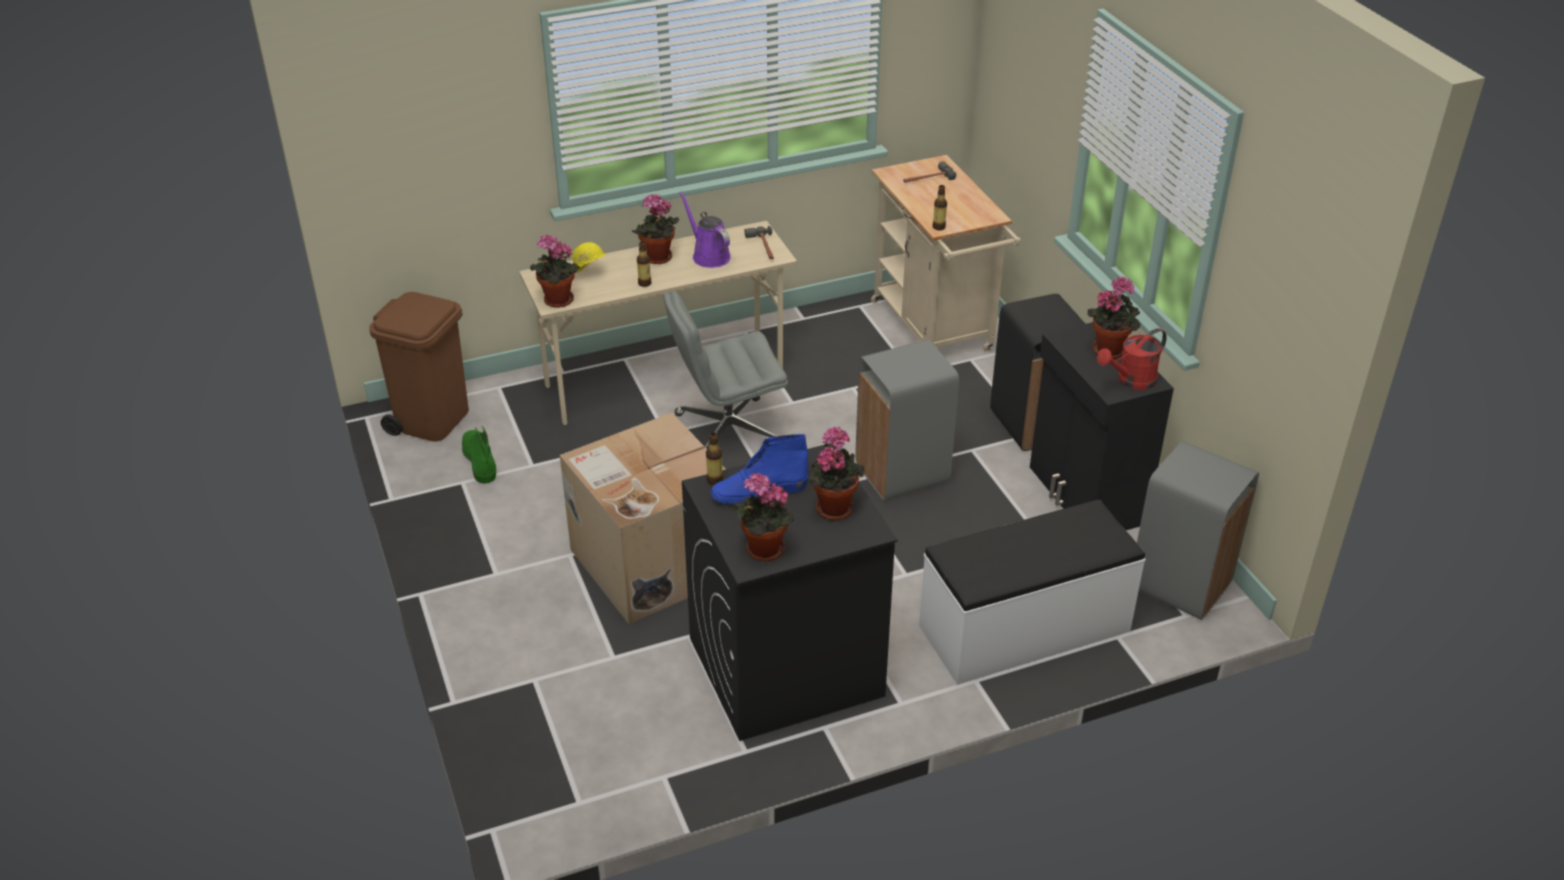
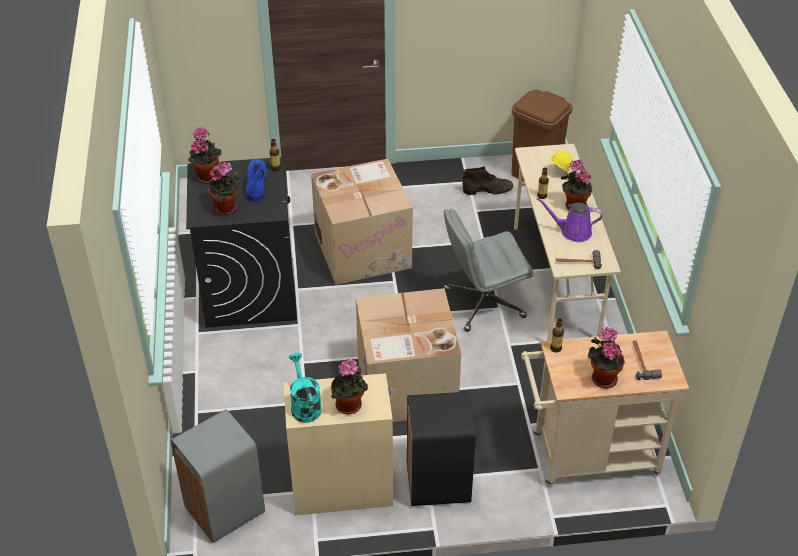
camera: 105 degrees right, 5 degrees up
(479, 460) = (488, 190): green boot -> brown boot
(556, 301) = (529, 155): potted plant -> potted plant (602, 378)
(708, 255) = (572, 232): purple watering can -> purple watering can turned 150 degrees counterclockwise
(727, 432) = (483, 304): grey office chair -> grey office chair turned 105 degrees counterclockwise
(903, 473) = (405, 387): grey trash can -> cardboard box
(1025, 629) = (225, 408): white bench -> none
(1085, 496) = (341, 487): black cabinet -> beige cabinet
(1131, 381) = (304, 405): red watering can -> turquoise watering can

